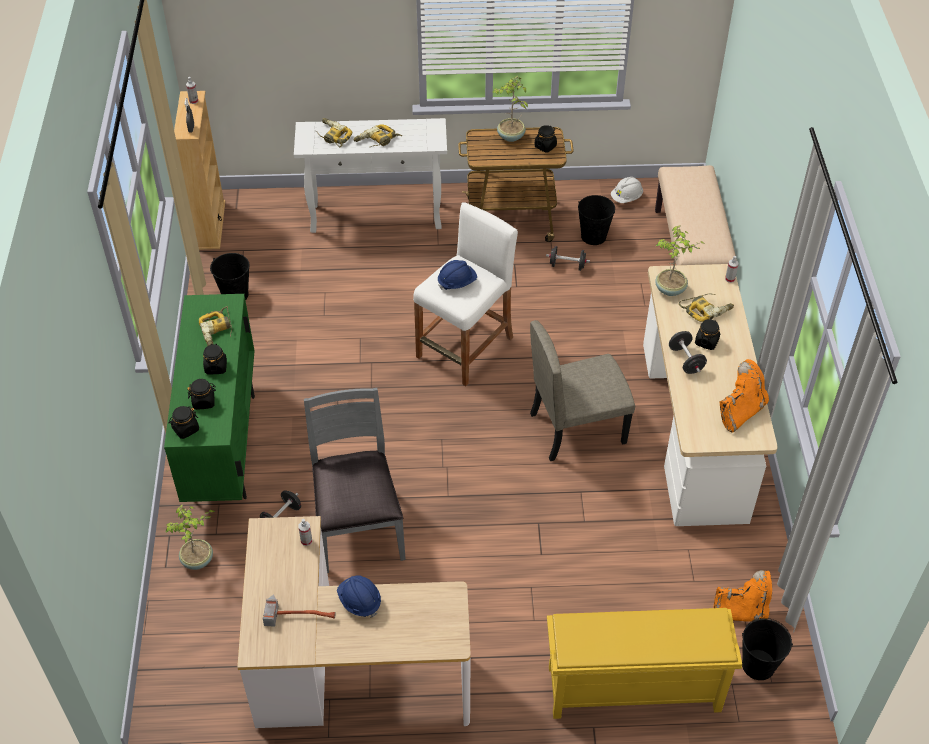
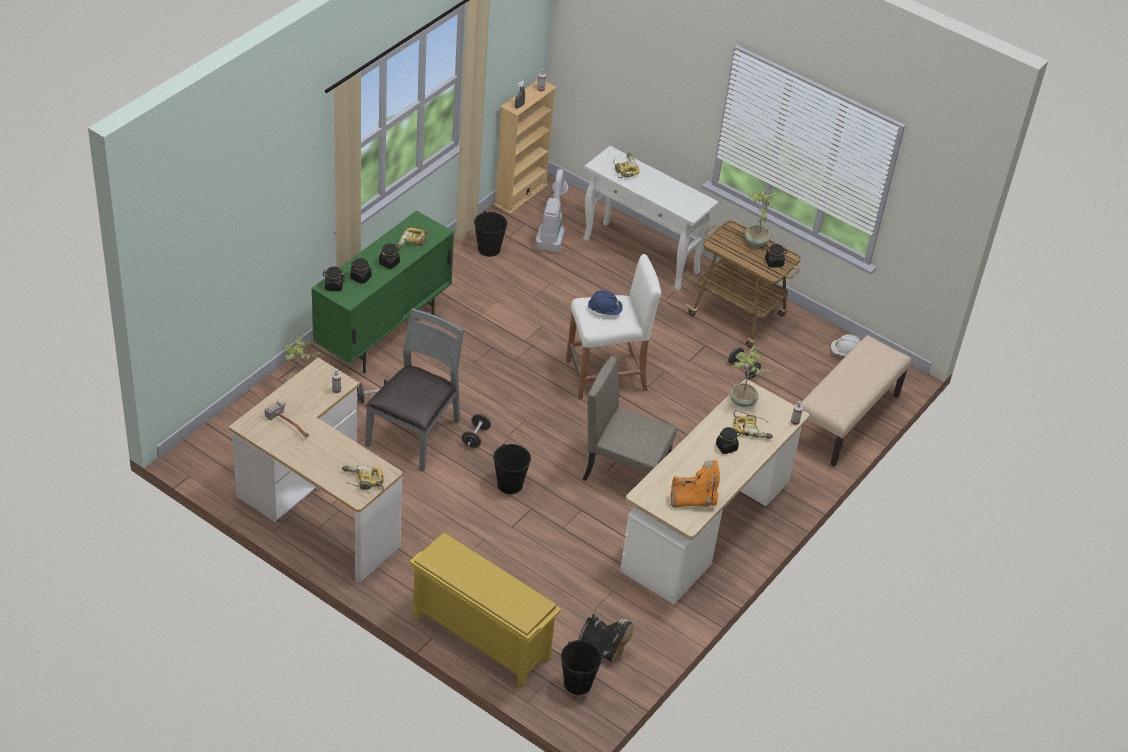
camera: 35 degrees right, 5 degrees down
(274, 242) = (551, 231): none -> vacuum cleaner
(359, 601) = (330, 440): blue hard hat -> none
(377, 141) = (651, 189): power drill -> power drill (362, 481)
(593, 236) = (787, 363): black bucket -> black bucket (510, 484)
(686, 360) = (697, 448): black dumbbell -> black dumbbell (475, 437)
(741, 612) = (604, 648): orange boot -> black boot

